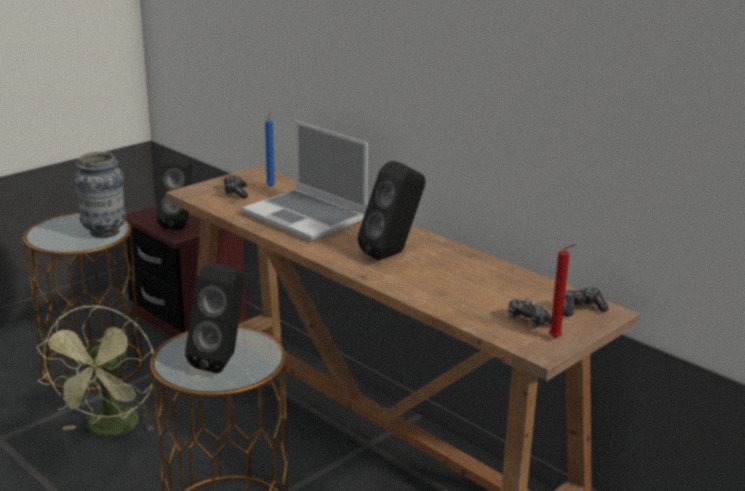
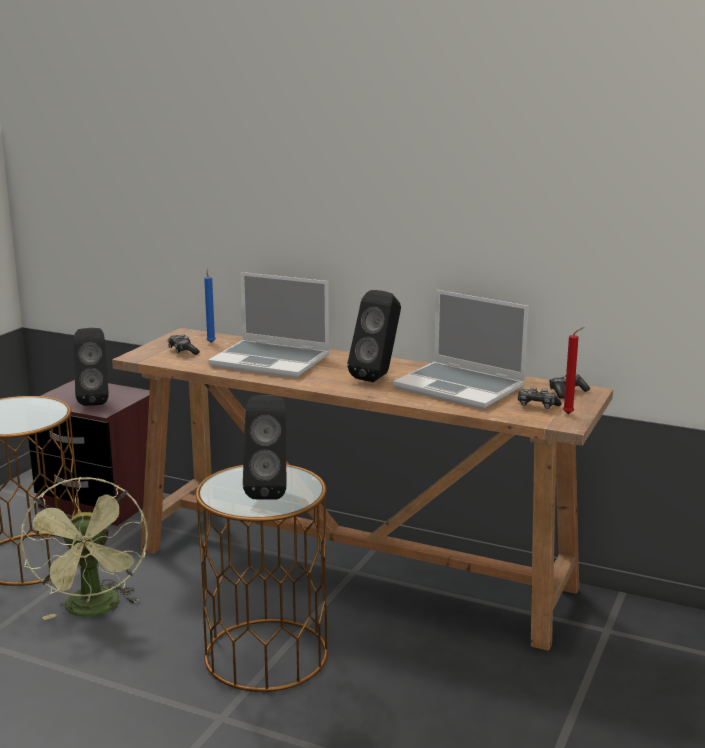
camera: 20 degrees left, 5 degrees down
(104, 232) = (44, 411): vase -> none
(468, 282) = (461, 388): none -> laptop

